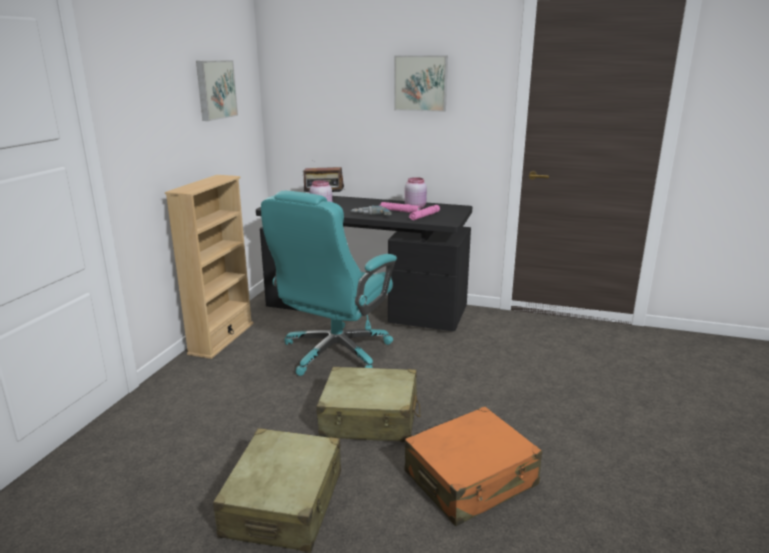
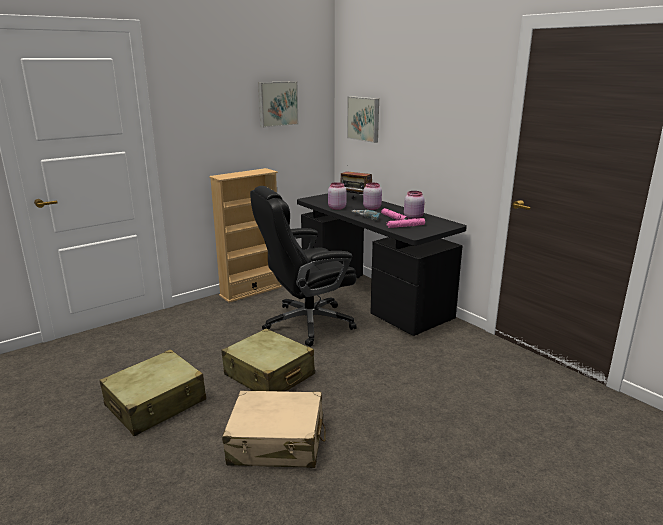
camera: 35 degrees right, 0 degrees up
(335, 353) = (306, 323): turquoise office chair -> black office chair
(357, 205) = (372, 208): none -> pink jar
(421, 83) = (436, 106): picture -> picture (364, 119)
(471, 479) = (277, 442): orange suitcase -> beige suitcase

